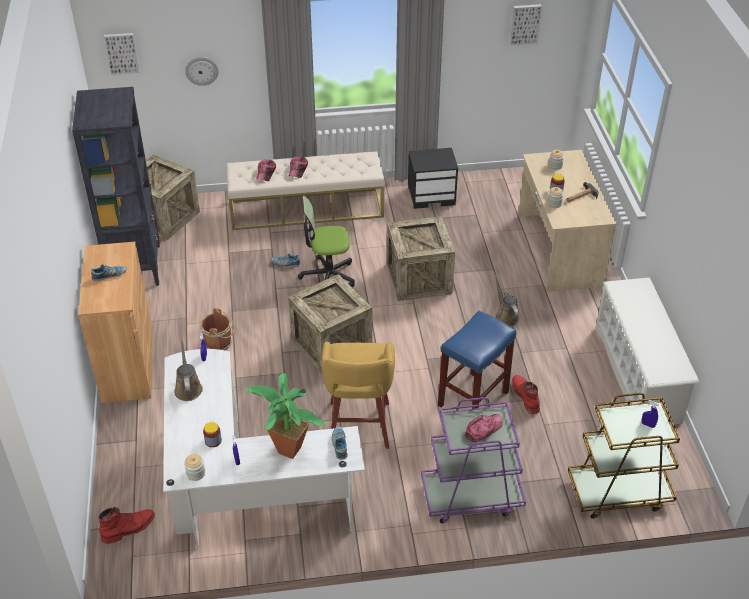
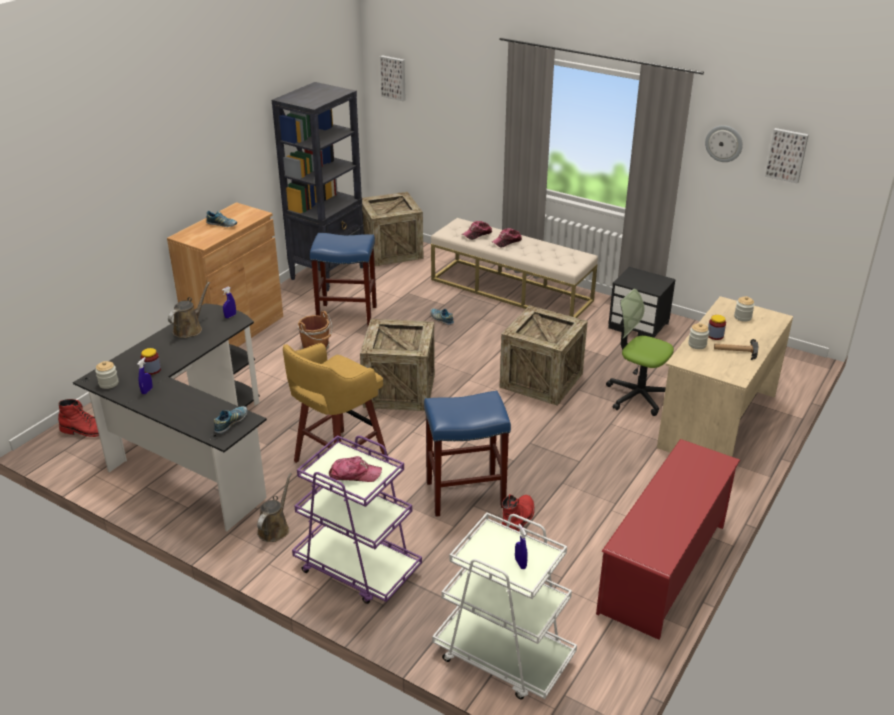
camera: 40 degrees right, 10 degrees down
(201, 70) = (455, 115): wall clock -> wall clock (724, 143)
(206, 299) = (348, 315): none -> blue stool
(241, 489) = (192, 451): white desk -> black desk
(287, 447) = (193, 402): potted plant -> none
(328, 276) = (464, 343): office chair -> office chair (638, 396)
(505, 316) = (586, 447): brown watering can -> brown watering can (275, 528)
(618, 492) = (503, 656): brown cart -> white cart
(637, 375) = (663, 568): white shoe rack -> red shoe rack

